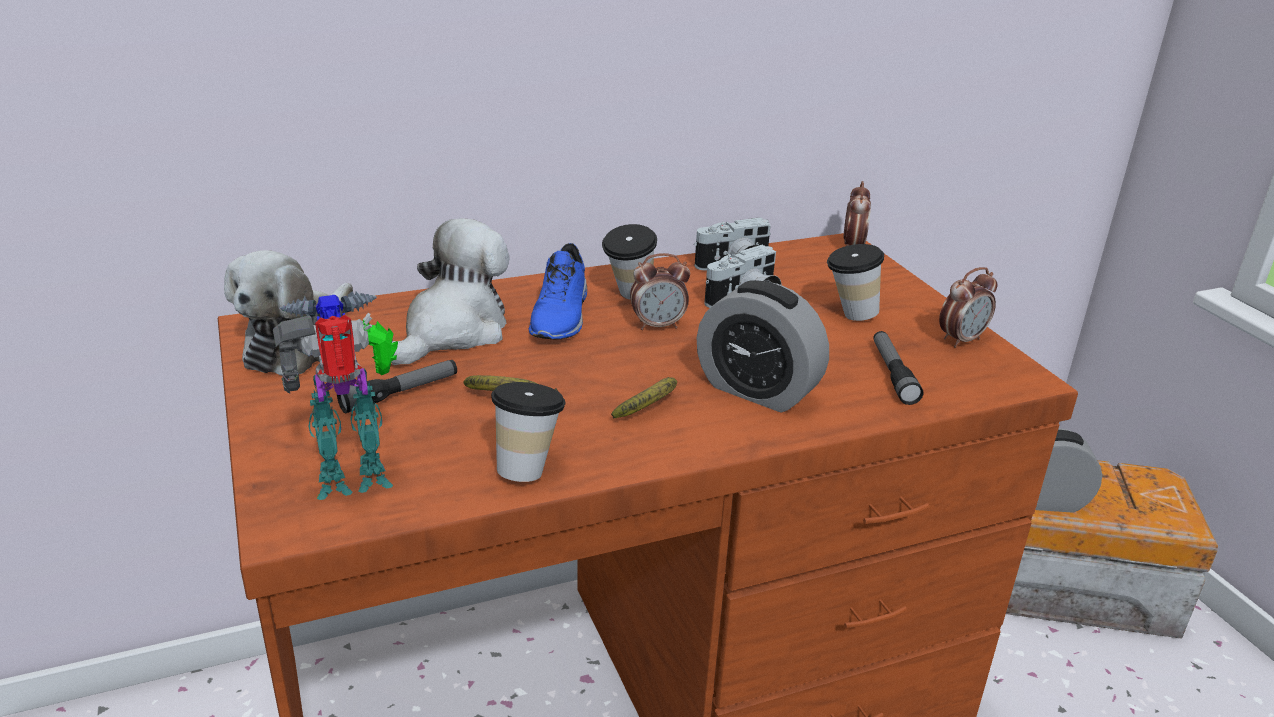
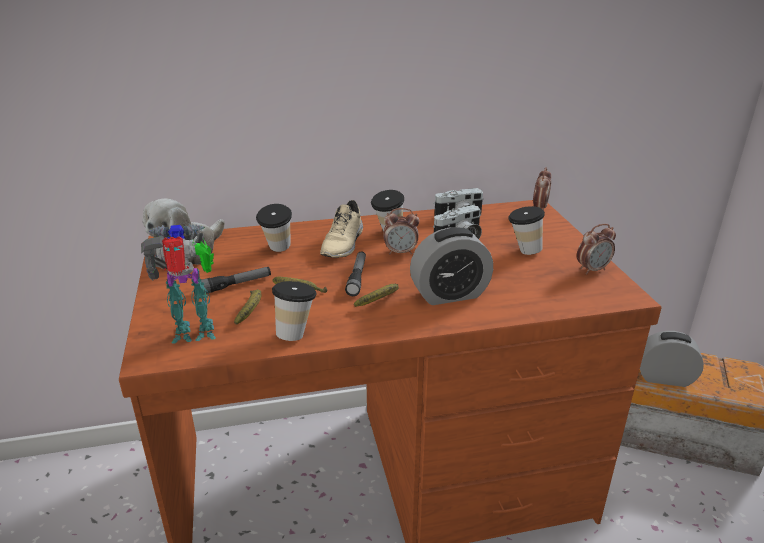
camera: 10 degrees right, 0 degrees up
(440, 435) = (251, 310): none -> banana
(453, 331) = (277, 250): plush toy -> cup
(562, 316) = (344, 244): blue shoe -> beige shoe
(757, 390) = (449, 294): alarm clock -> alarm clock turned 60 degrees counterclockwise
(893, 374) = (540, 289): flashlight -> flashlight (357, 278)

